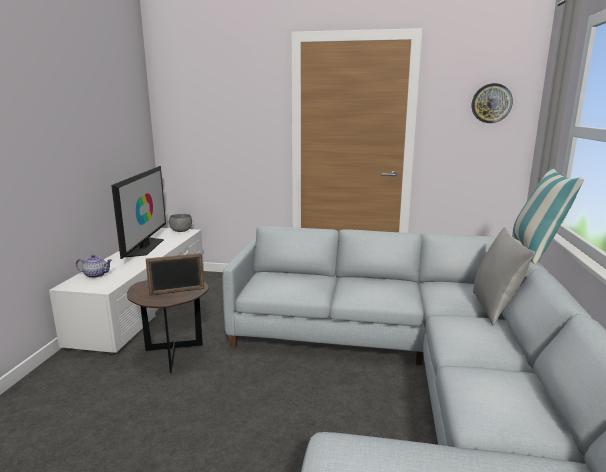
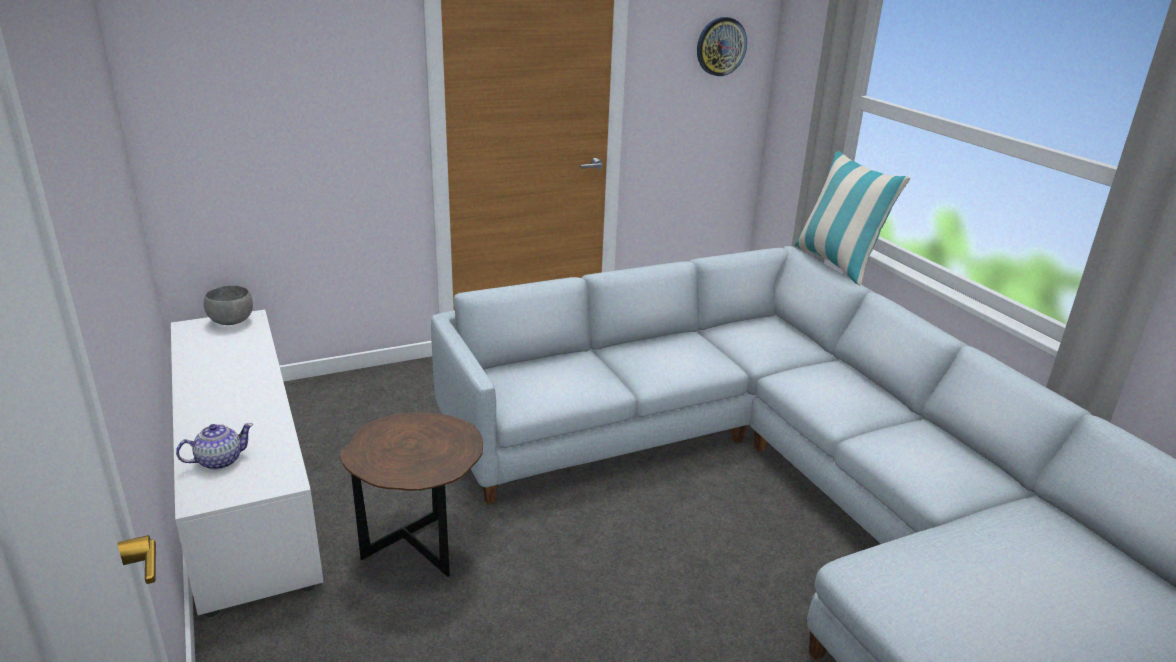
camera: 35 degrees left, 10 degrees up
(145, 247) = (215, 375): television -> none
(177, 292) = (438, 447): picture frame -> none
(494, 308) = (818, 348): grey pillow -> none

